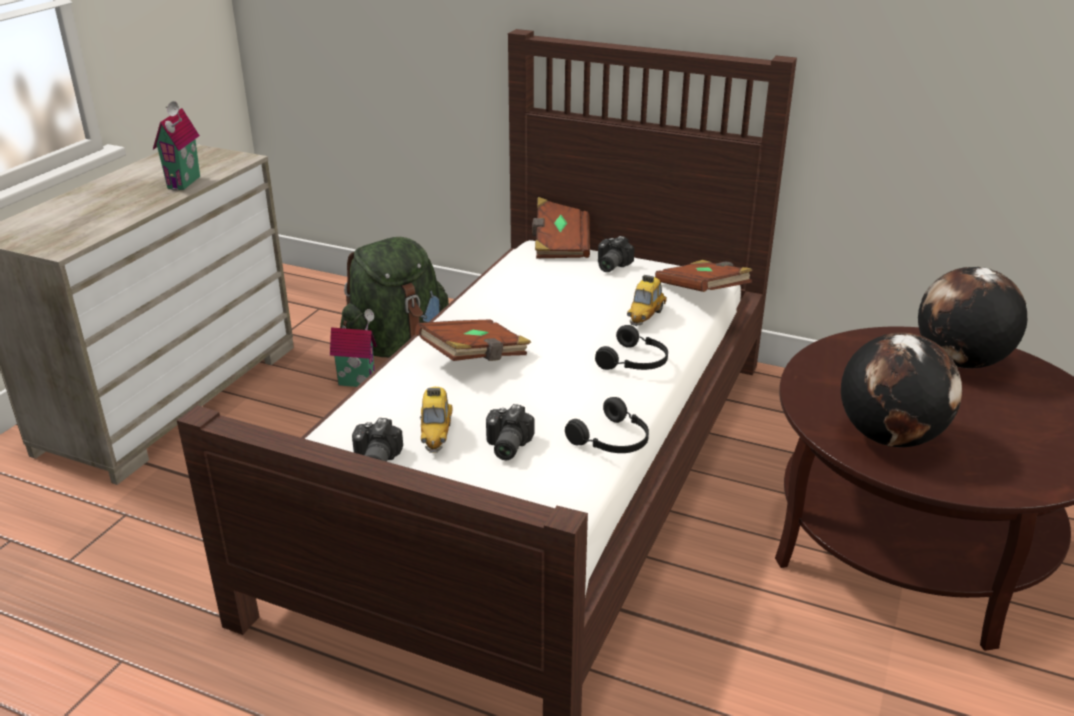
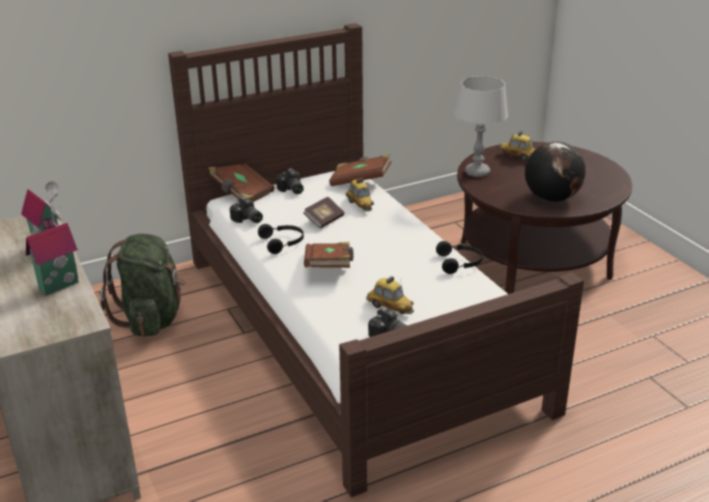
camera: 50 degrees left, 0 degrees up
(358, 381) = (170, 350): toy house -> toy house (58, 284)
(505, 446) = (427, 292): camera -> camera (247, 220)
(575, 311) = (324, 220): none -> book
(635, 362) = (399, 227): black headphones -> black headphones (283, 243)
(851, 350) = (477, 172): none -> grey table lamp
(960, 362) = (517, 157): globe -> toy car

